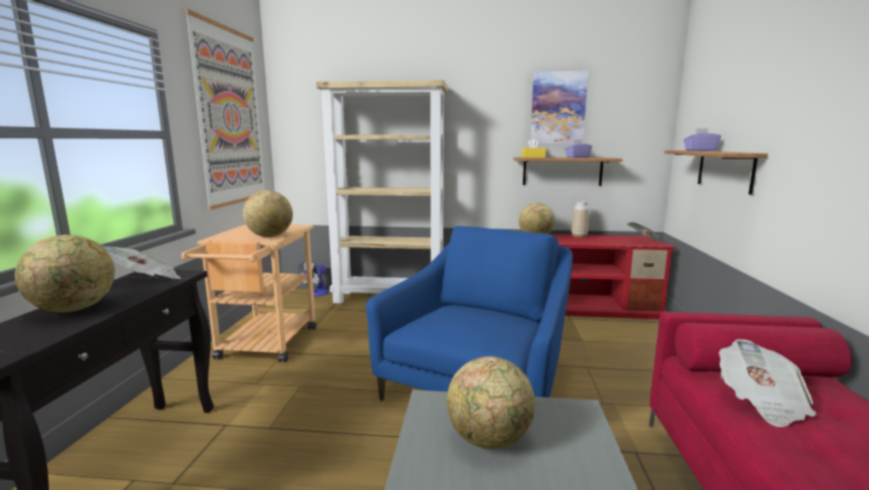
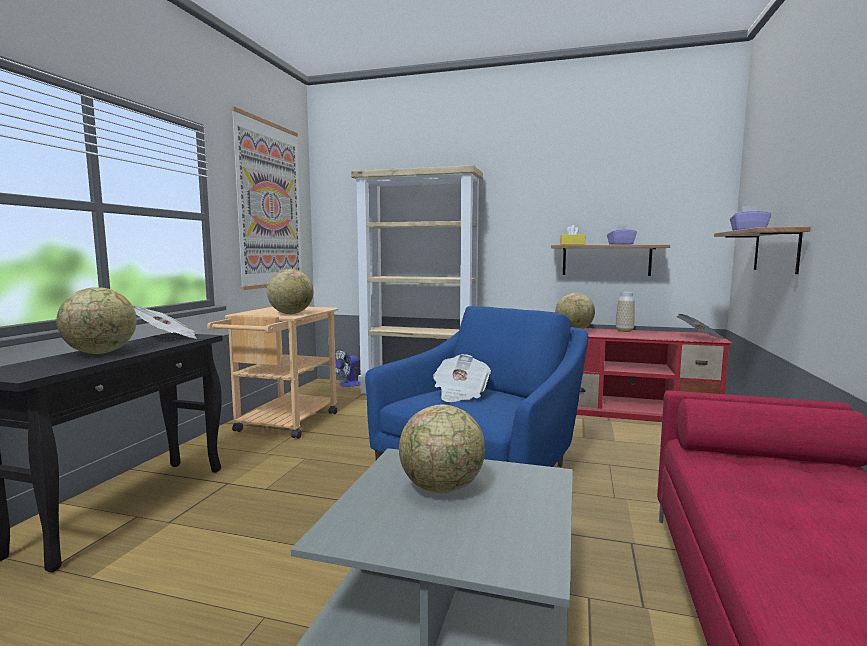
camera: 10 degrees right, 5 degrees down
(558, 108) = (600, 192): picture -> none
(761, 402) = (749, 478): newspaper -> newspaper (460, 394)

